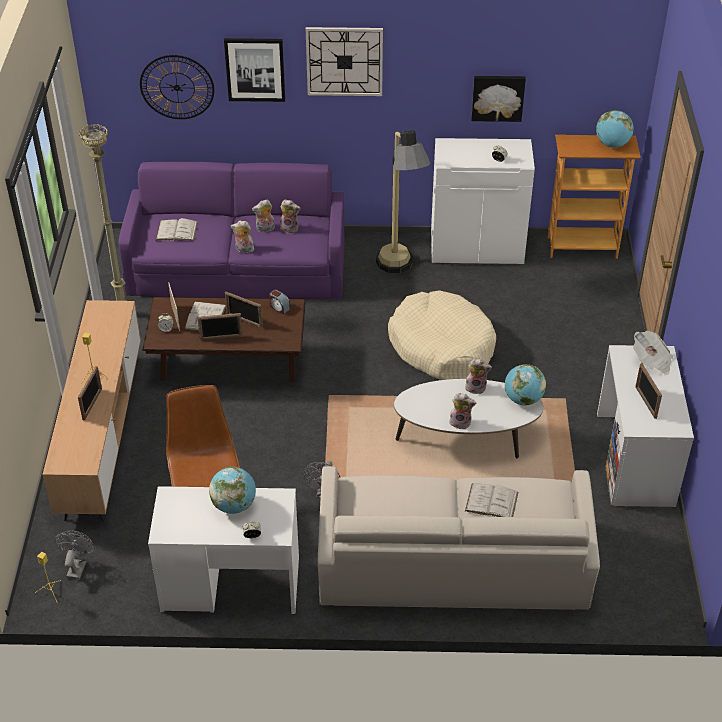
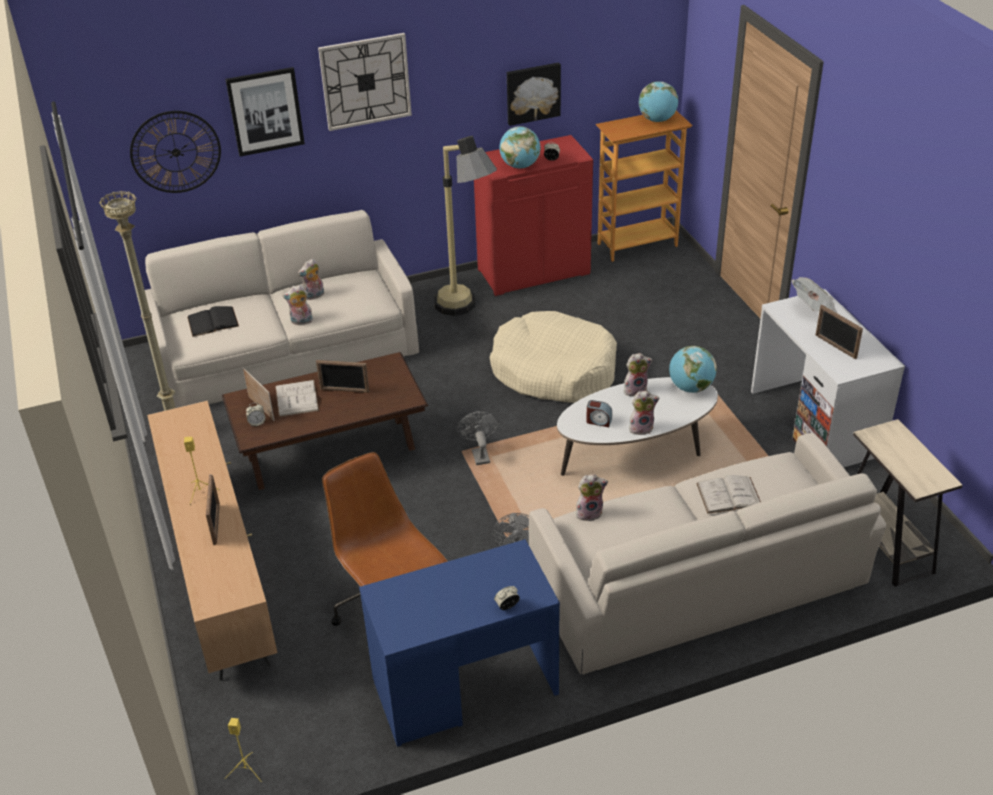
camera: 20 degrees left, 5 degrees down
(77, 566) = (264, 728): grey fan -> grey fan (479, 454)
(177, 231) = (213, 321): white book -> black book
(221, 338) = (327, 415): picture frame -> none
(230, 584) = (465, 686): white desk -> blue desk
(234, 505) = (465, 579): globe -> globe (520, 166)
(238, 265) = (285, 349): purple sofa -> beige sofa
(279, 307) = (376, 367): alarm clock -> alarm clock (598, 421)
(290, 228) = (342, 288): plush toy -> plush toy (589, 512)
(477, 248) = (534, 271): white cabinet -> red cabinet
(624, 583) = (885, 545): none -> beige side table

